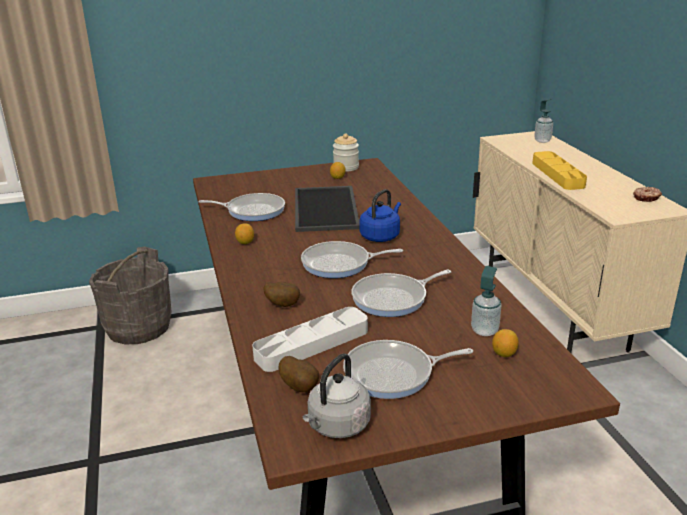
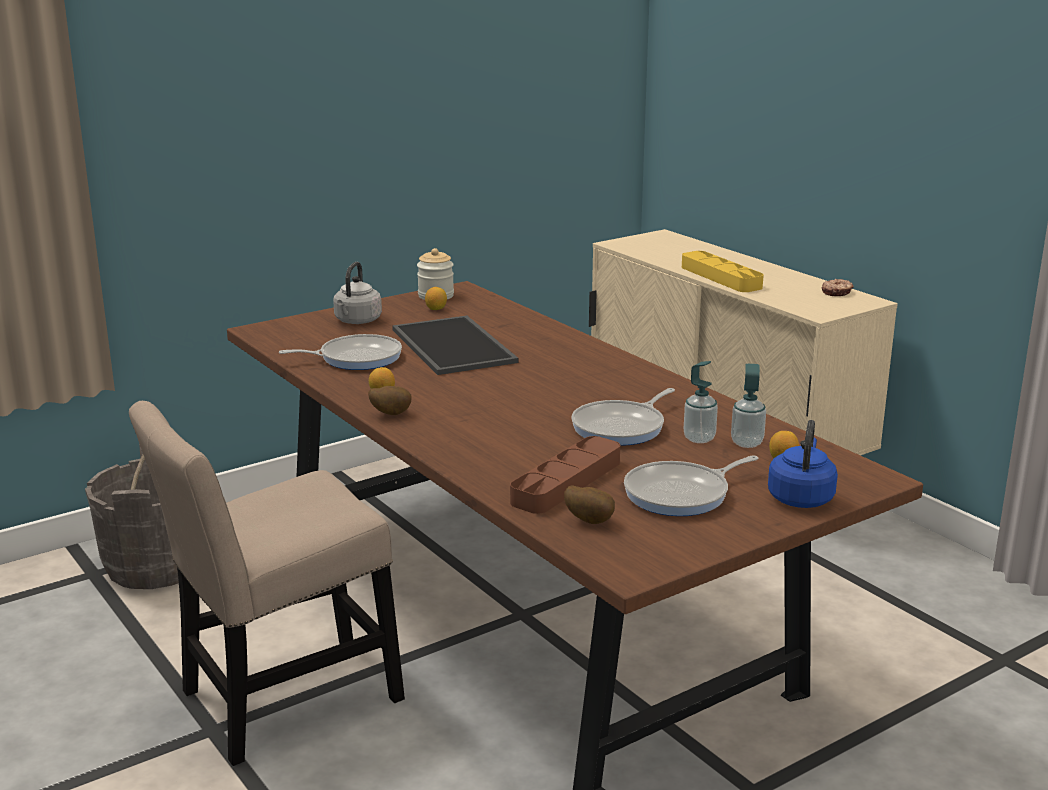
camera: 20 degrees left, 5 degrees down
(147, 448) = (281, 701): none -> beige chair
(283, 304) = (495, 450): potato -> potato (390, 414)
(312, 344) = (566, 482): grey tray -> brown tray
(337, 426) = (660, 546): grey kettle -> grey kettle (357, 321)
(340, 264) = (527, 402): frying pan -> none
(381, 236) = (551, 367): blue kettle -> blue kettle (801, 497)
(542, 141) = (674, 241): soap dispenser -> soap dispenser (699, 438)

